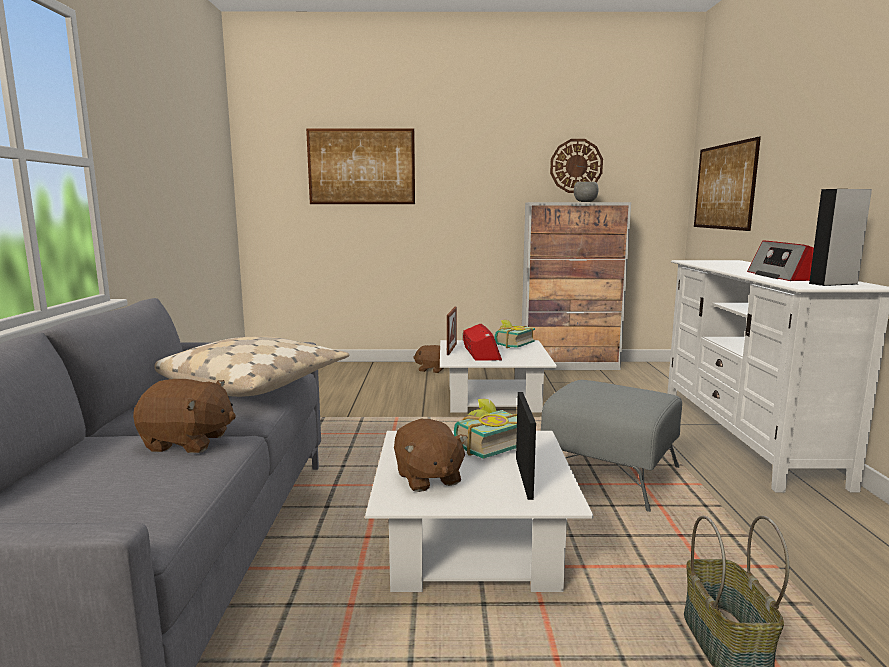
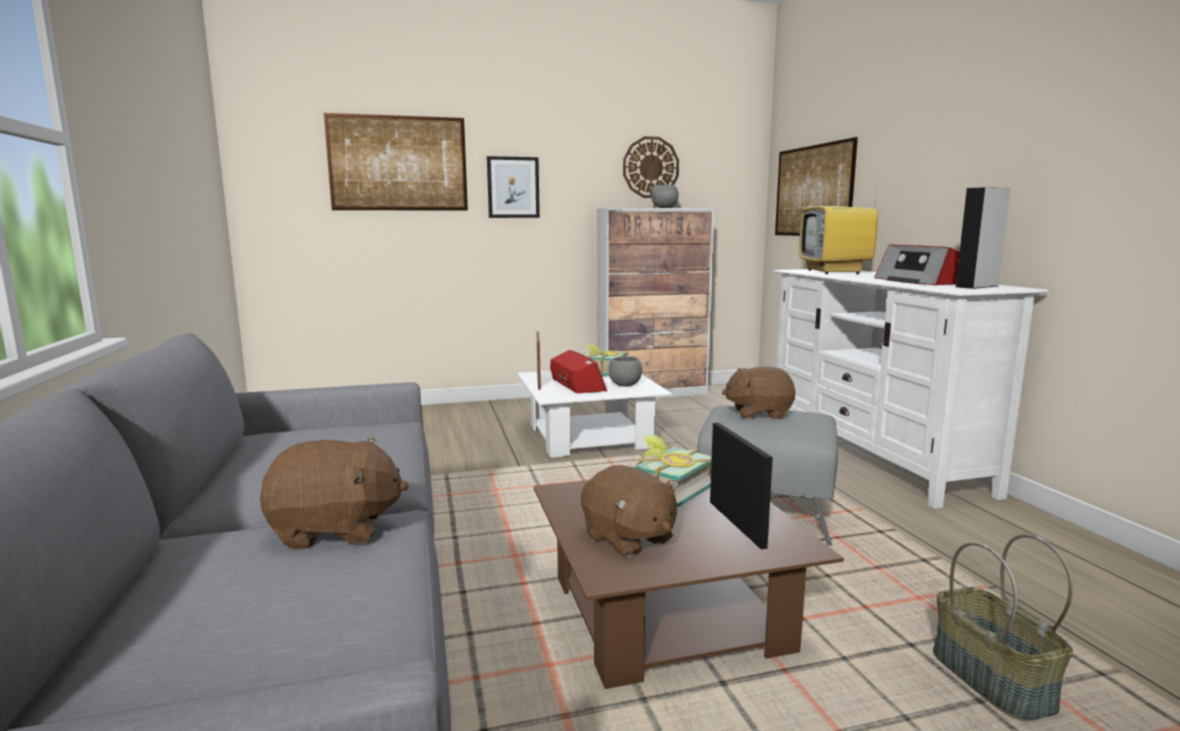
camera: 15 degrees left, 0 degrees up
(255, 383) = (361, 440): beige pillow -> none
(432, 369) = (499, 409): brown plush toy -> brown plush toy (758, 413)
(453, 185) = (513, 187): none -> picture
(472, 545) = (667, 613): white coffee table -> brown coffee table
(521, 356) = (624, 384): none -> grey bowl
(725, 264) = (835, 272): none -> television

